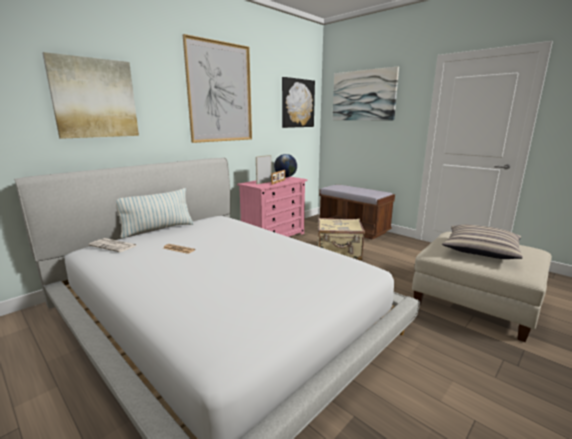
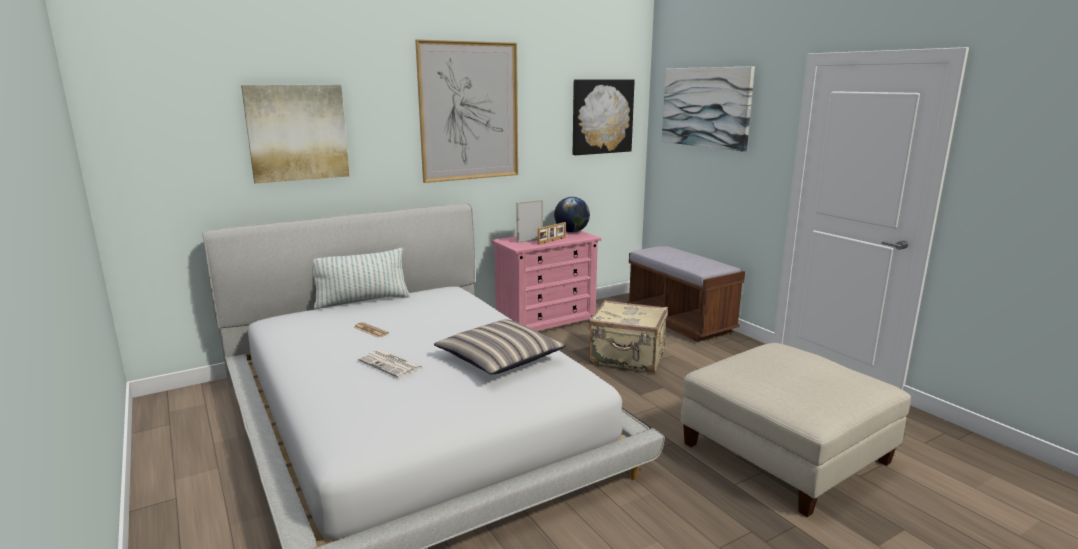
camera: 15 degrees right, 0 degrees up
(114, 245) = (301, 318): newspaper -> newspaper (391, 364)
(480, 250) = (785, 376): pillow -> pillow (500, 358)

